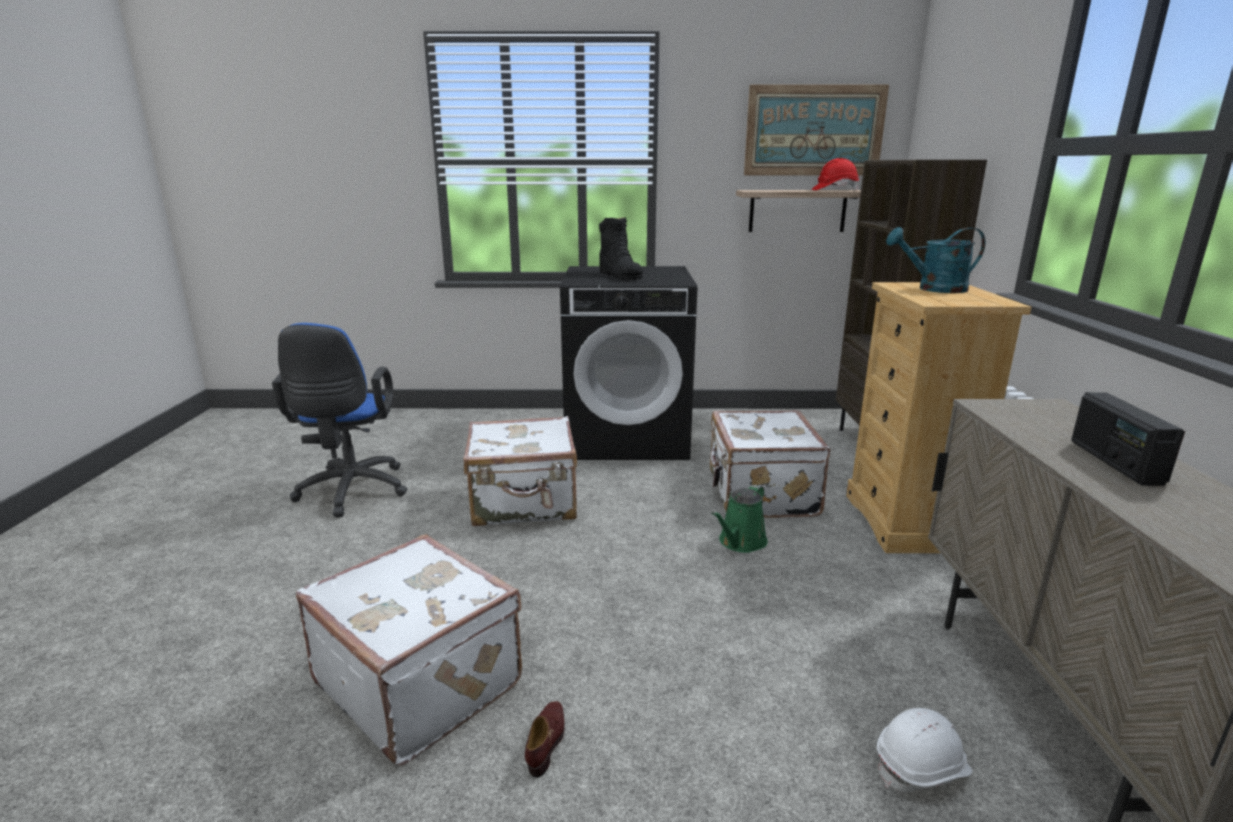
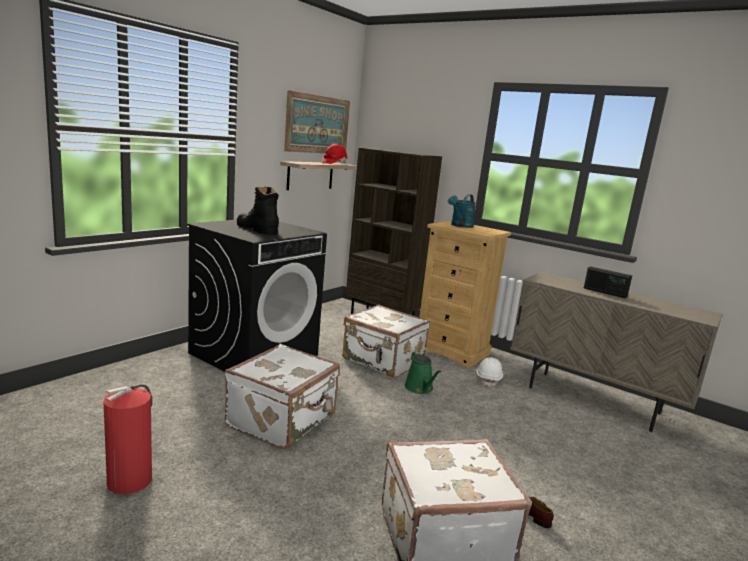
camera: 55 degrees left, 5 degrees down
(351, 493) = (132, 479): blue office chair -> fire extinguisher
(620, 275) = (257, 229): black boot -> black boot turned 150 degrees counterclockwise
(922, 768) = (600, 437): white hard hat -> white hard hat (488, 379)

